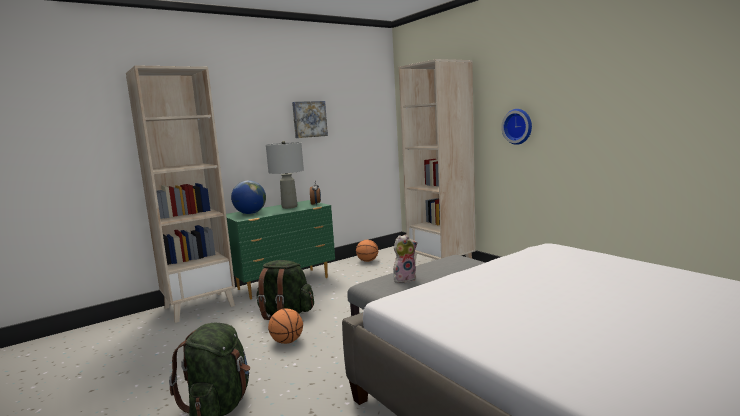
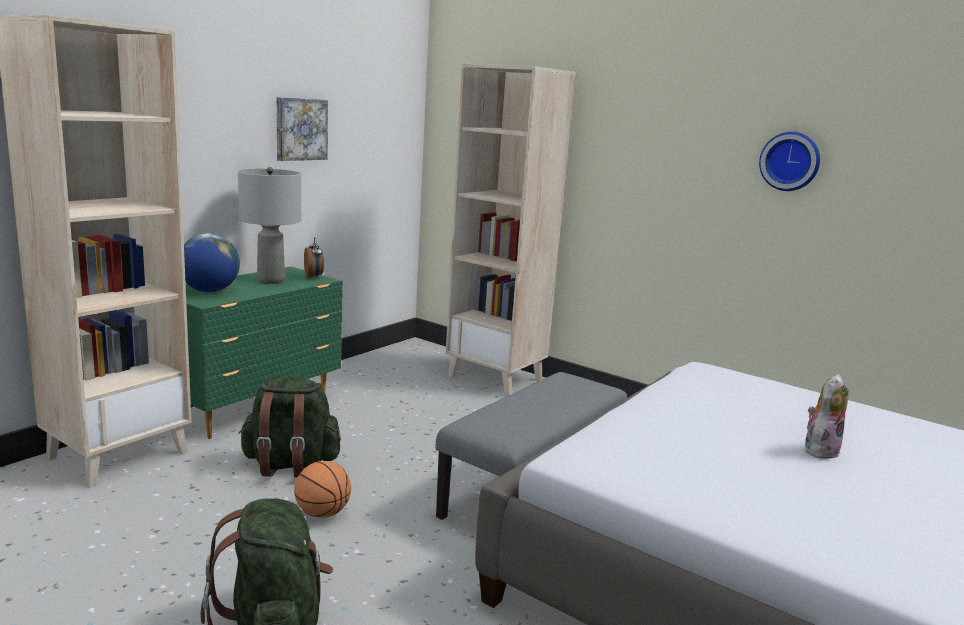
camera: 20 degrees left, 5 degrees up
(367, 261) = (375, 367): basketball -> none
(405, 279) = (521, 415): plush toy -> plush toy (819, 450)
(518, 126) = (638, 183): wall clock -> wall clock (790, 161)

